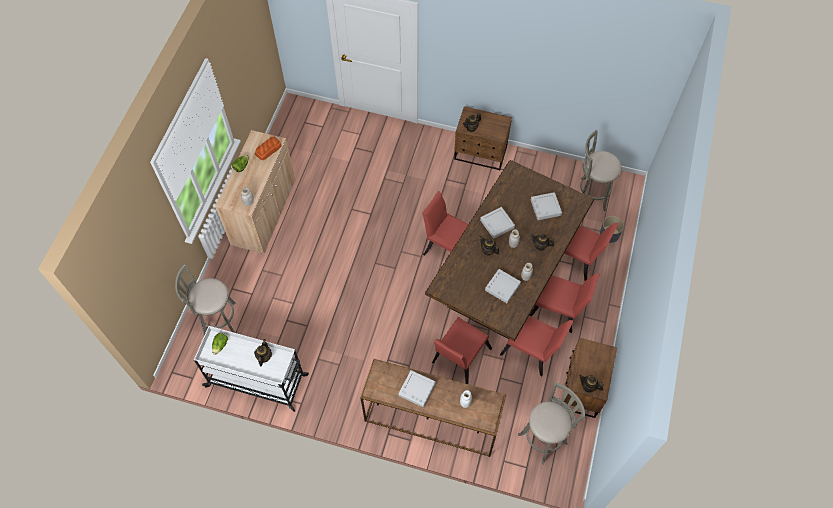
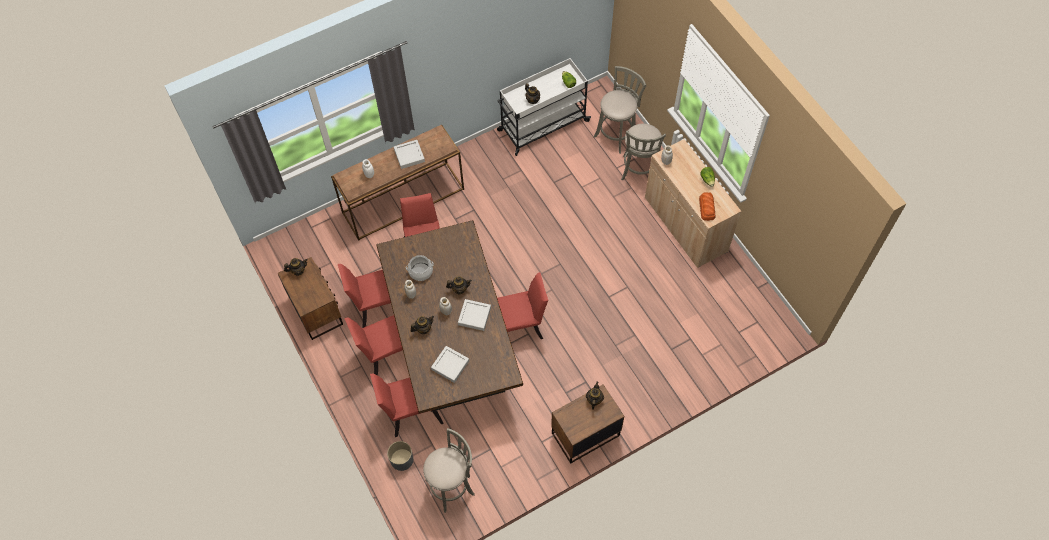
camera: 135 degrees right, 0 degrees up
(502, 287) = (421, 271): grey tray -> cooking pot
(544, 437) = (315, 255): grey stool -> grey stool (639, 171)

